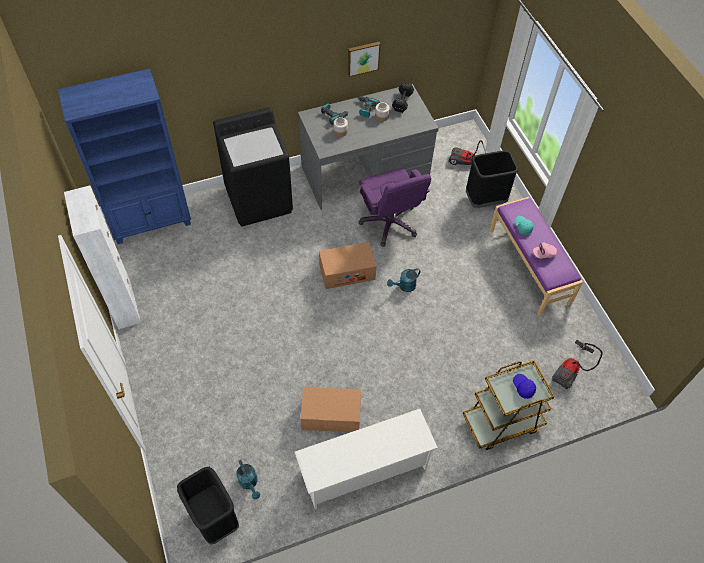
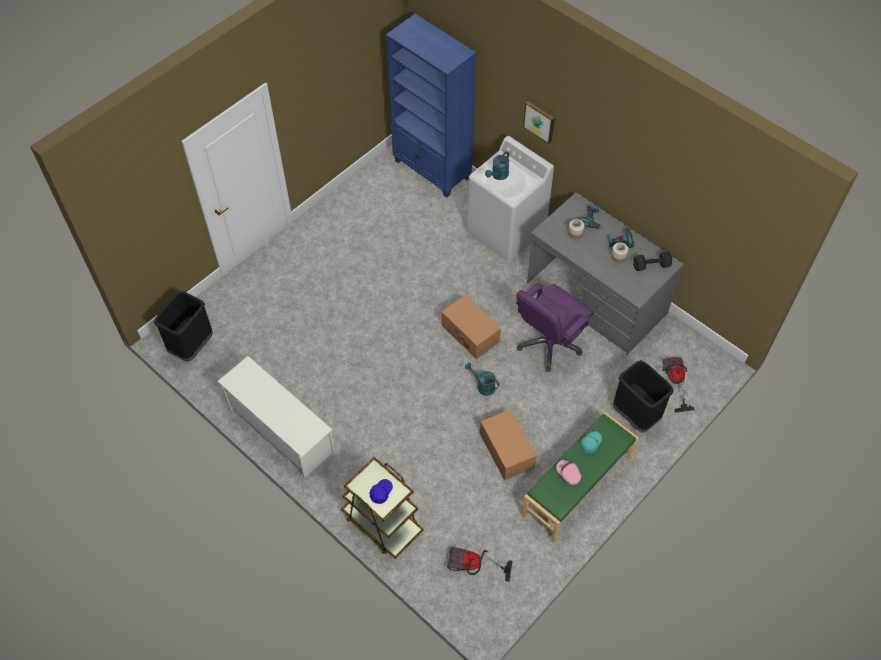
camera: 65 degrees right, 0 degrees up
(125, 305) = (340, 196): white cabinet -> none
(249, 483) = (230, 355): turquoise watering can -> turquoise watering can (498, 175)
(259, 199) = (506, 231): black washing machine -> white washing machine
(331, 415) = (318, 384): cardboard box -> cardboard box (506, 450)
(363, 58) = (644, 196): picture -> picture (539, 121)
(529, 266) = (577, 486): purple bench -> green bench

